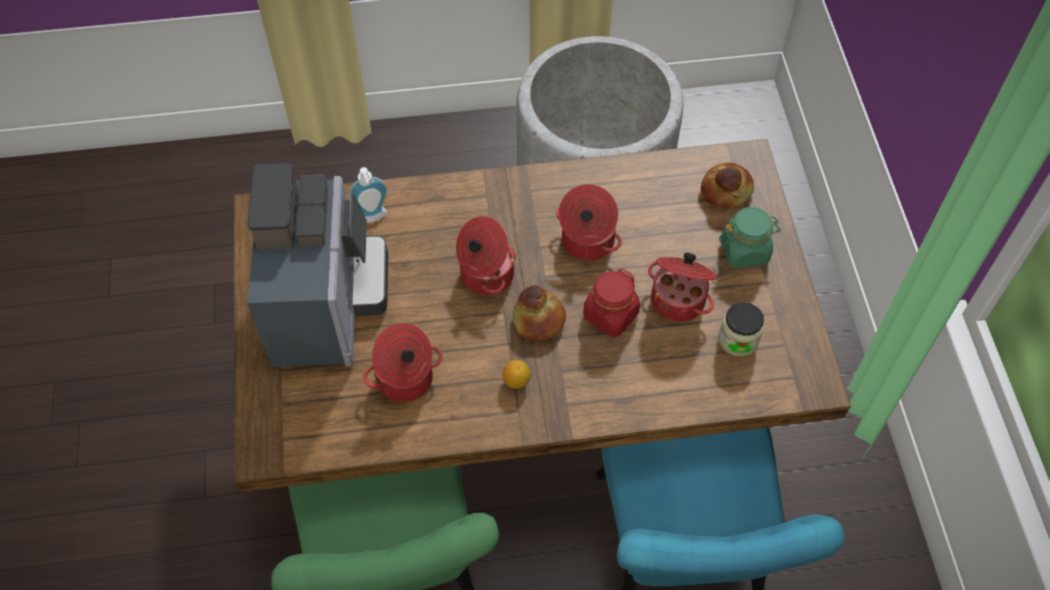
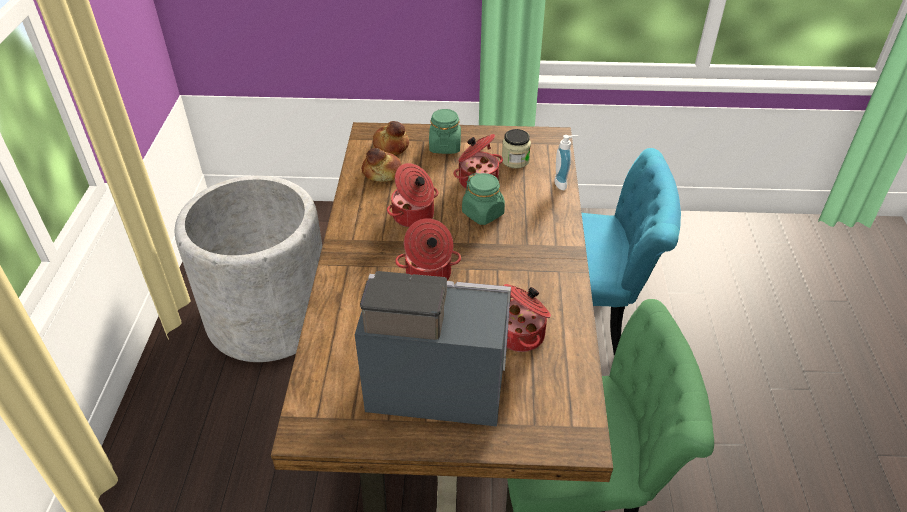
camera: 80 degrees left, 15 degrees down
(373, 218) = (345, 342): soap dispenser -> soap dispenser (563, 183)
(516, 381) = (532, 269): lemon -> none
(538, 320) = (479, 250): bread -> bread (382, 173)
(610, 315) = (483, 213): red jar -> green jar

